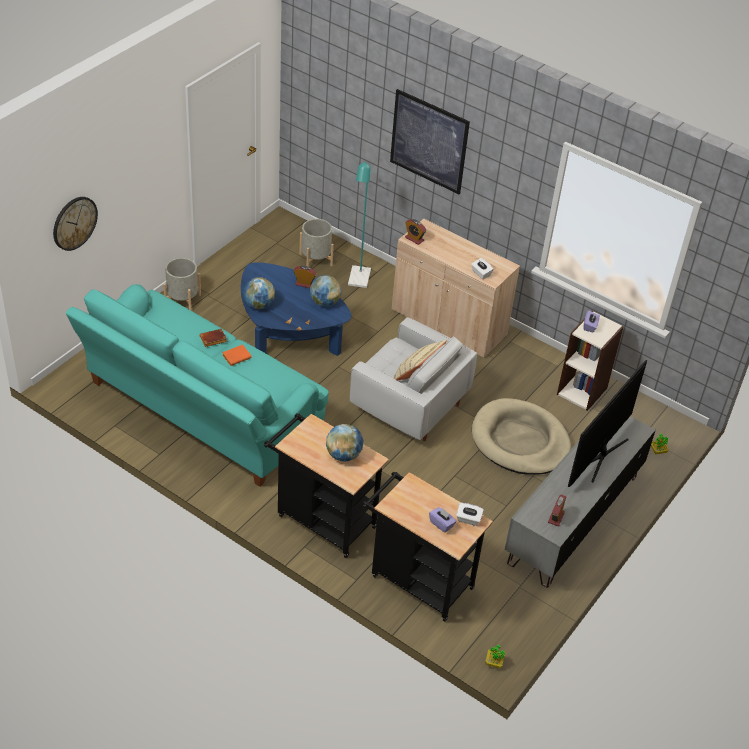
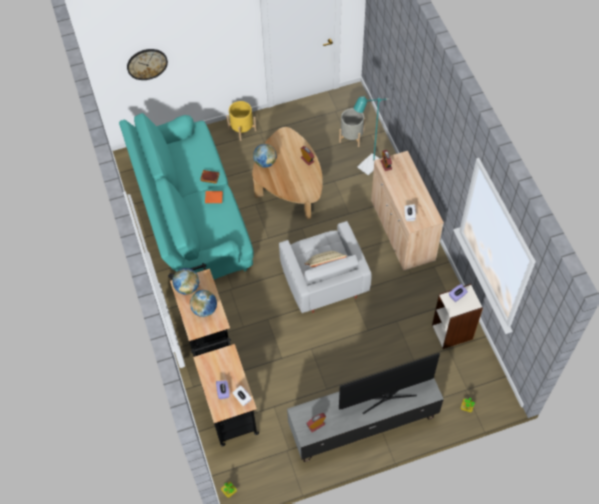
camera: 40 degrees right, 15 degrees up
(182, 300) = (242, 129): grey planter -> yellow planter
(288, 332) = (289, 186): blue coffee table -> brown coffee table
(324, 302) = (309, 181): globe -> globe (187, 287)
(429, 141) = (421, 99): picture -> none
(520, 441) = (376, 347): beige dog bed -> none

